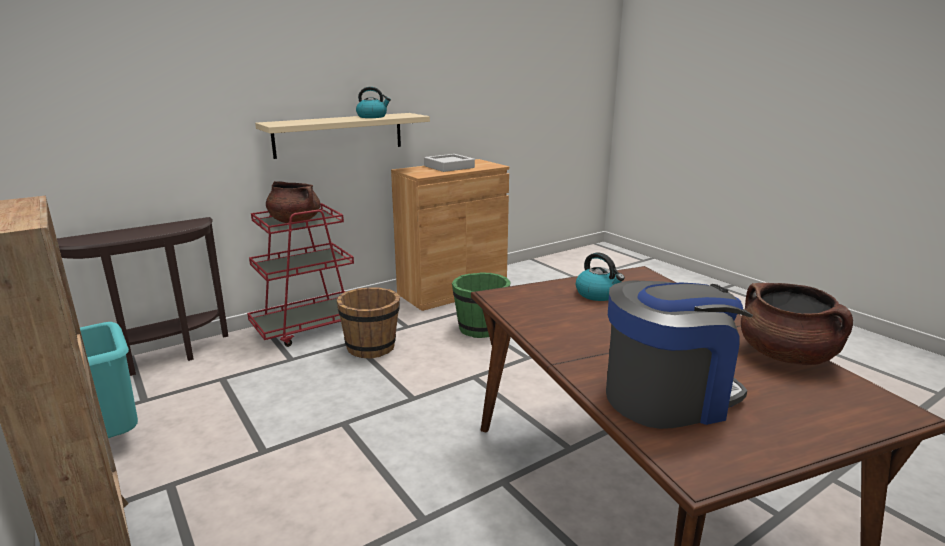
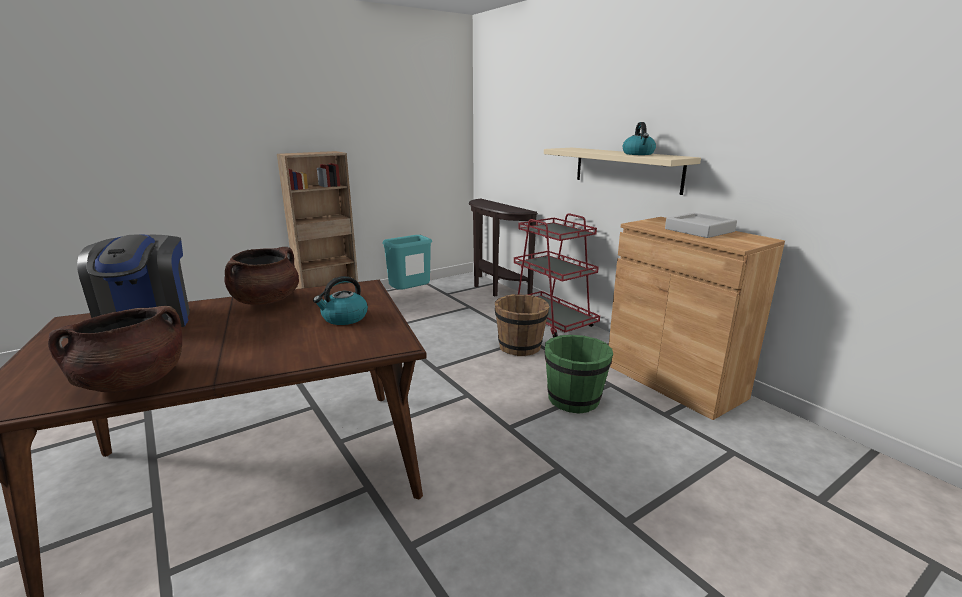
camera: 90 degrees right, 0 degrees up
(294, 221) = (552, 230): brown cooking pot -> brown cooking pot (266, 301)

